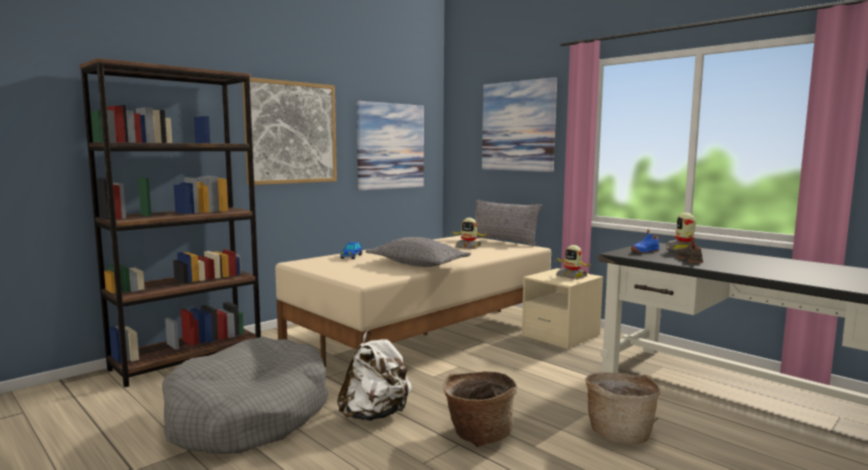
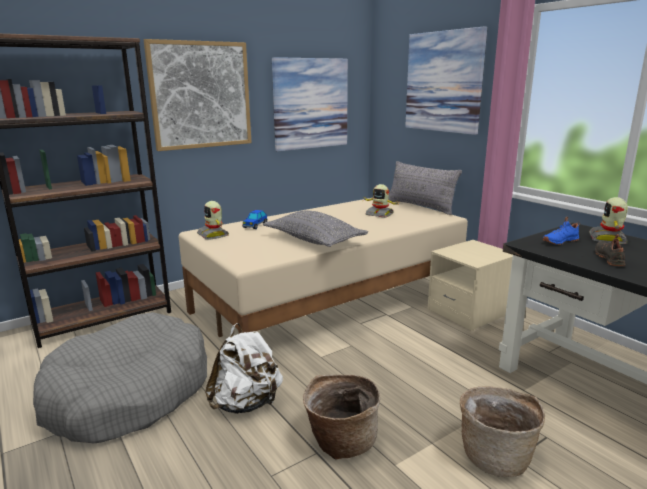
camera: 10 degrees right, 10 degrees up
(572, 276) = (484, 253): toy robot -> toy robot (213, 235)

